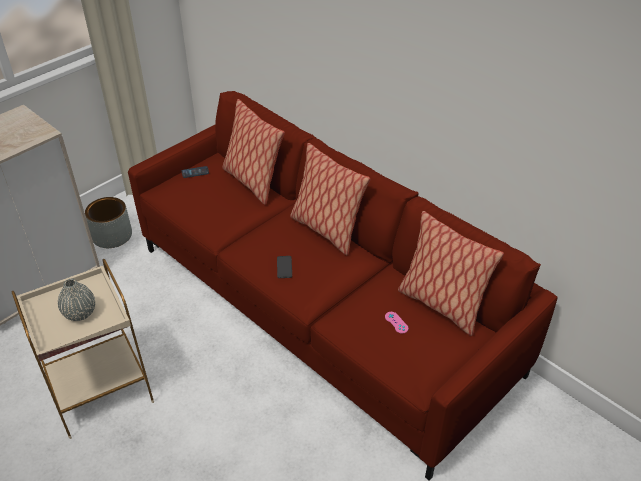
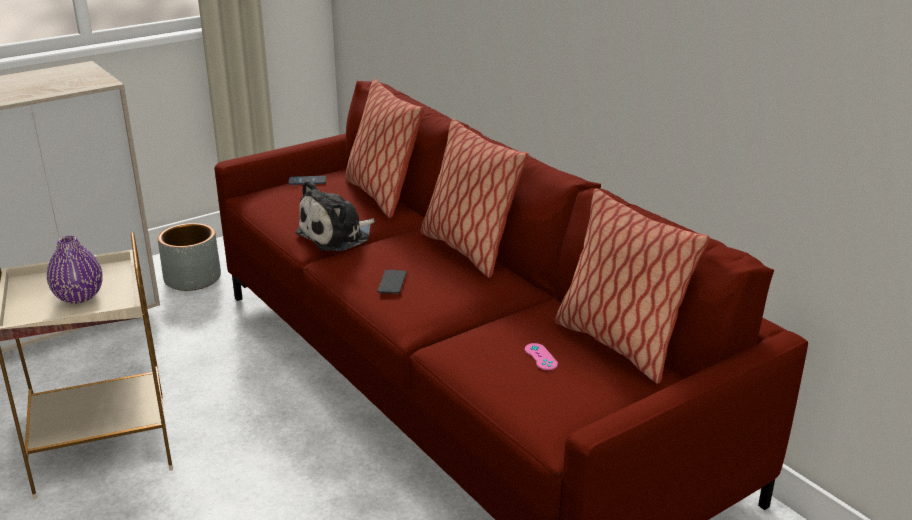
camera: 10 degrees right, 15 degrees down
(80, 313) = (79, 296): grey vase -> purple vase
(233, 225) = (337, 235): none -> plush toy

